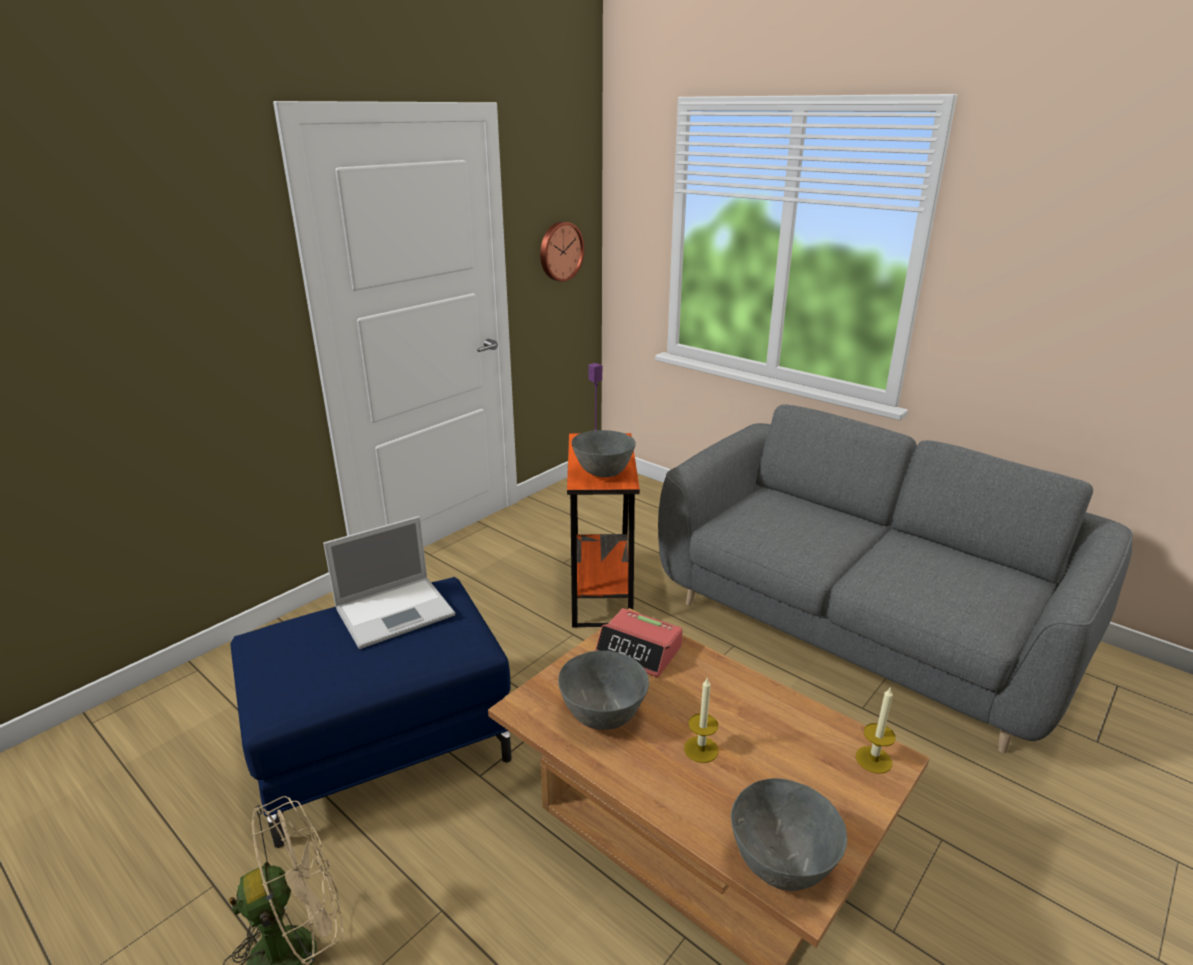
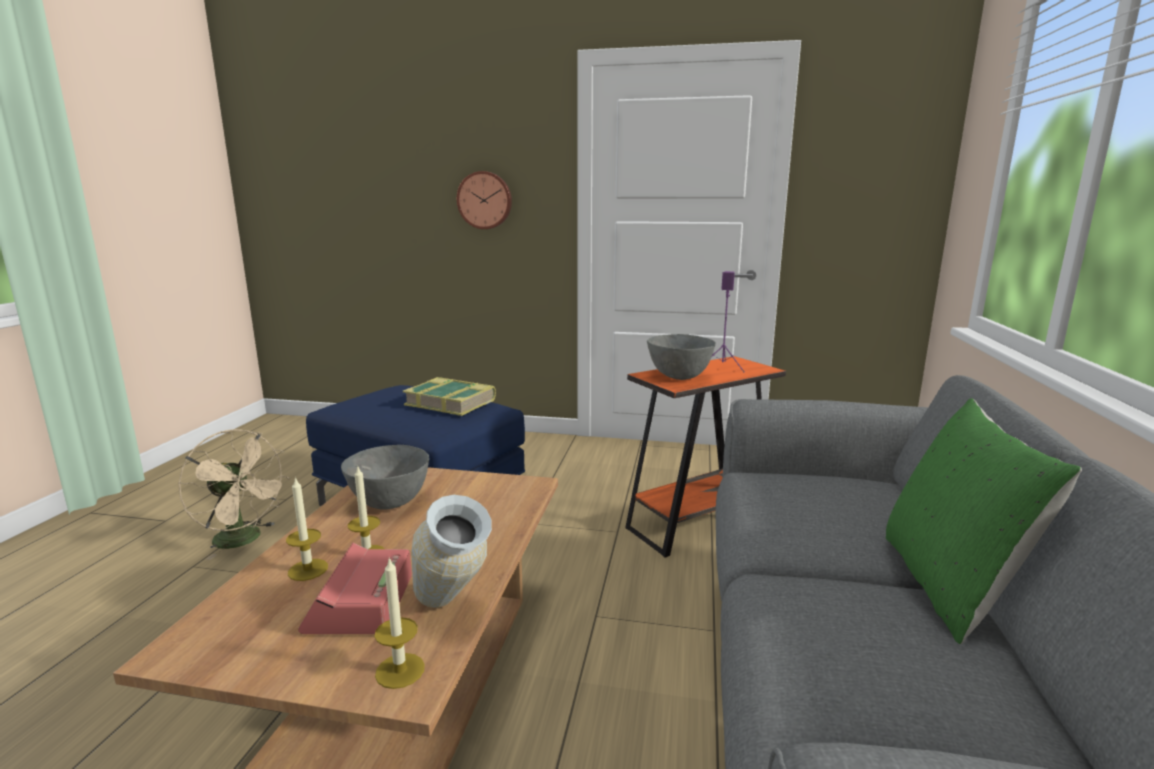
camera: 60 degrees right, 10 degrees down
(397, 611) = (451, 403): laptop -> book
(560, 251) = (872, 197): wall clock -> wall clock (485, 200)
(639, 651) = (494, 496): alarm clock -> alarm clock (360, 604)
(706, 792) = (308, 570): none -> candle
(782, 866) = (213, 632): grey bowl -> none
(816, 720) = (452, 614): none -> vase
(888, 531) = (949, 587): none -> green pillow

